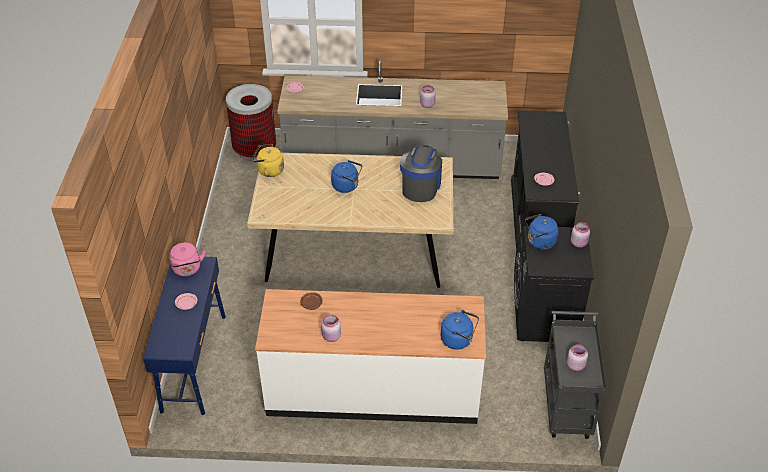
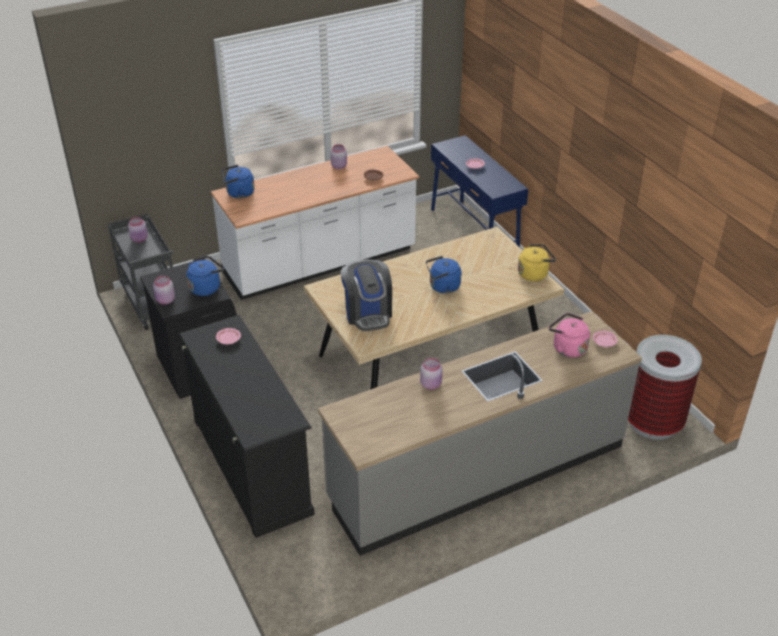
camera: 150 degrees right, 5 degrees down
(187, 269) = (503, 184): pink kettle -> pink kettle (567, 348)

